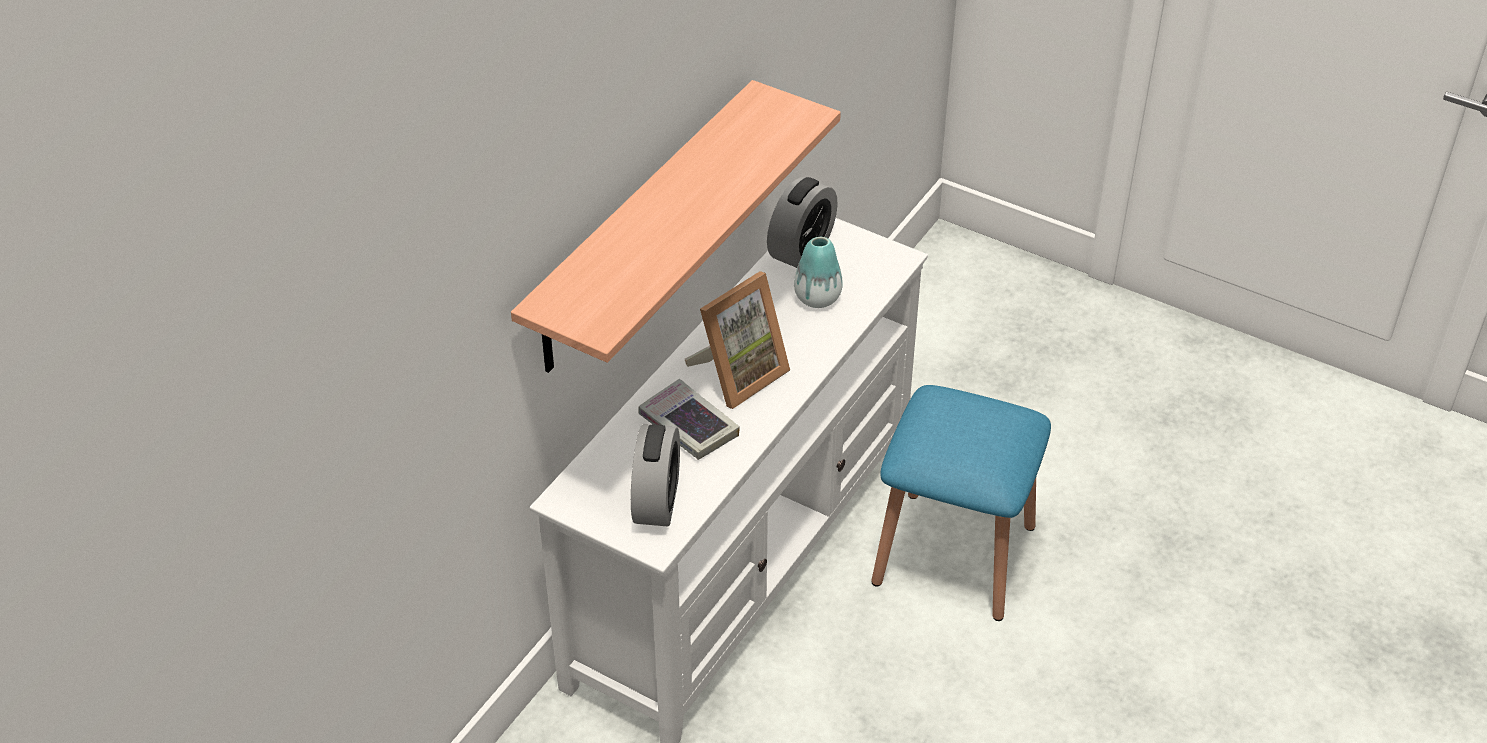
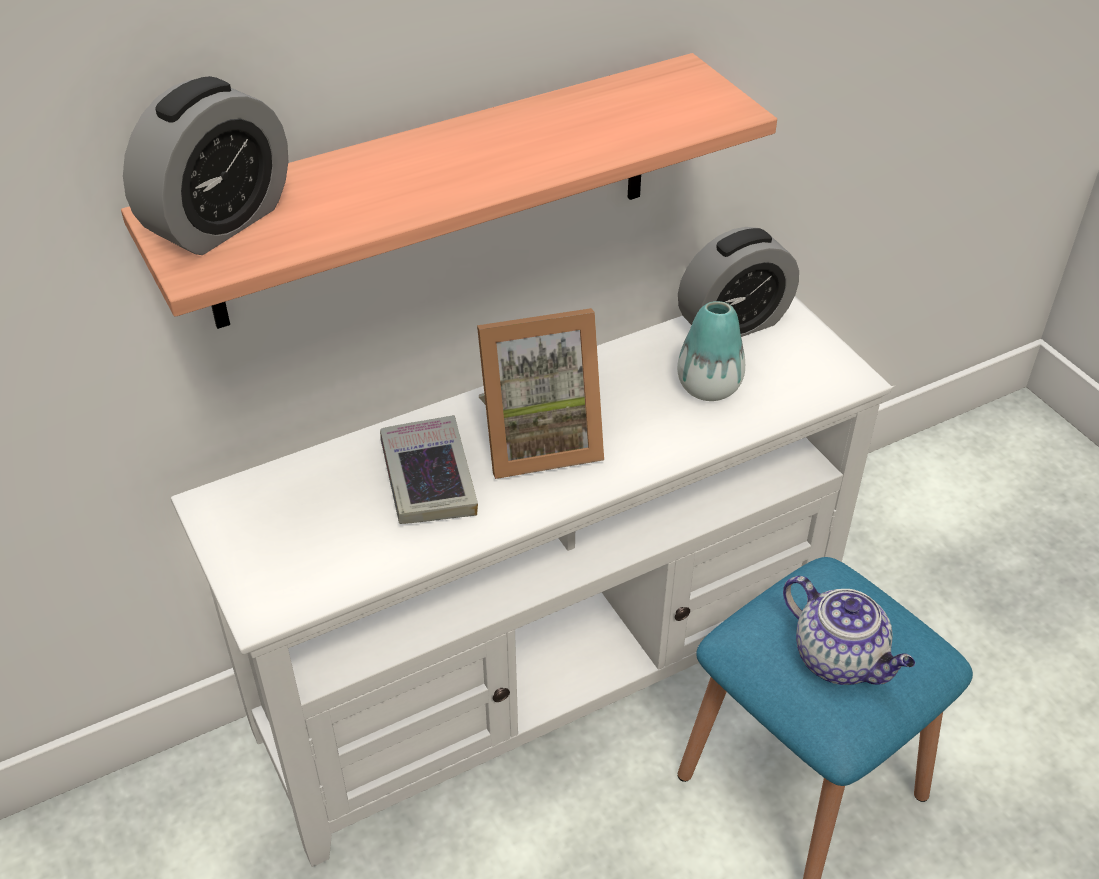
camera: 30 degrees right, 0 degrees up
(657, 501) = (312, 554): alarm clock -> alarm clock (219, 222)
(976, 442) = (840, 659): none -> teapot

